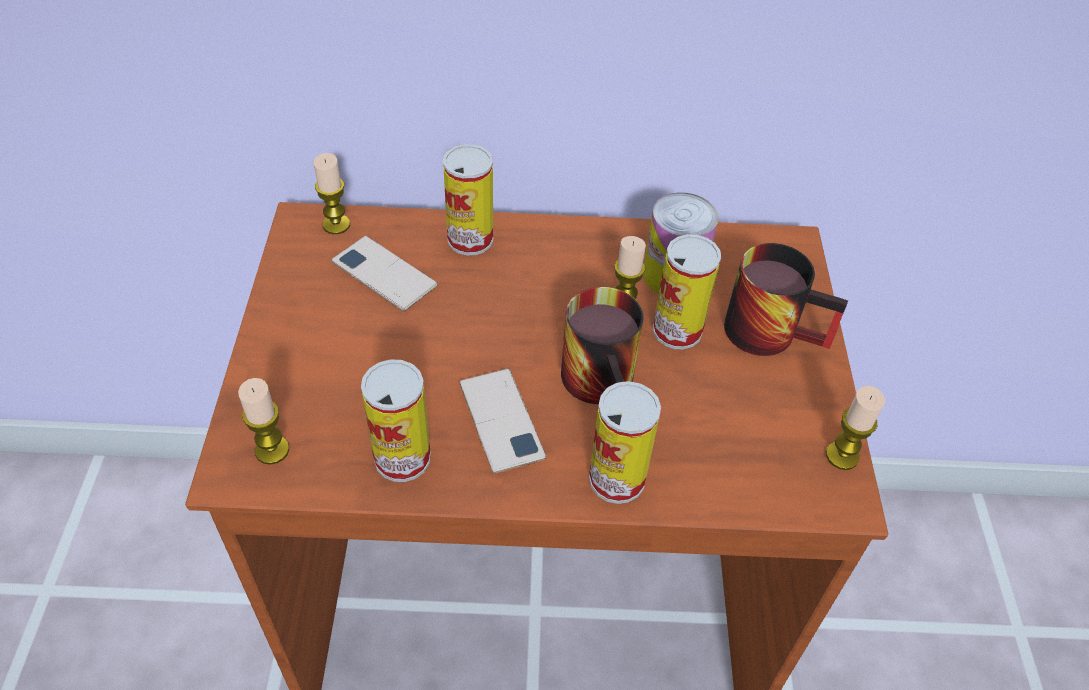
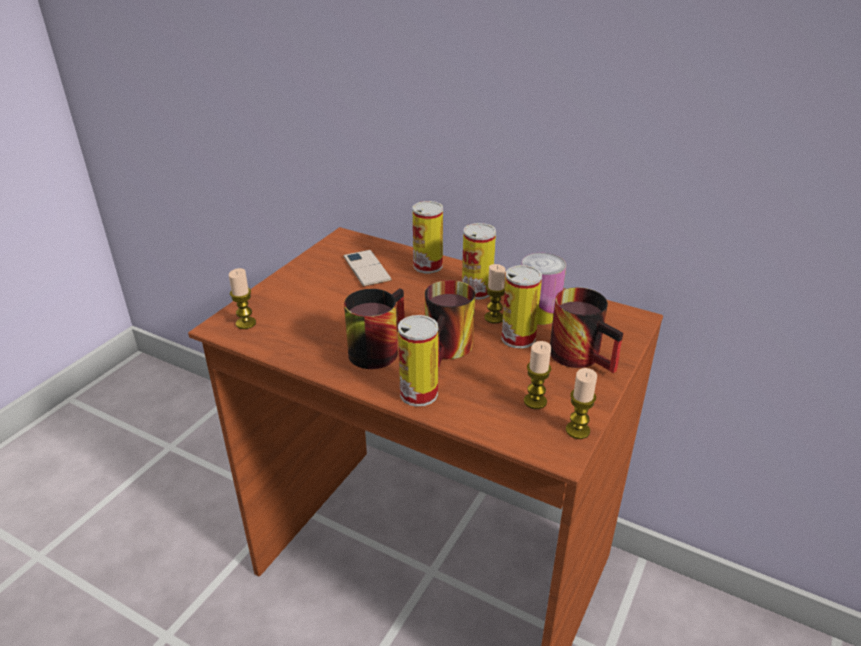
camera: 30 degrees right, 15 degrees down
(336, 225) = (359, 242): candle -> candle (535, 401)
(402, 458) = (307, 346): can -> can (477, 291)
(501, 420) = (375, 347): phone -> mug

